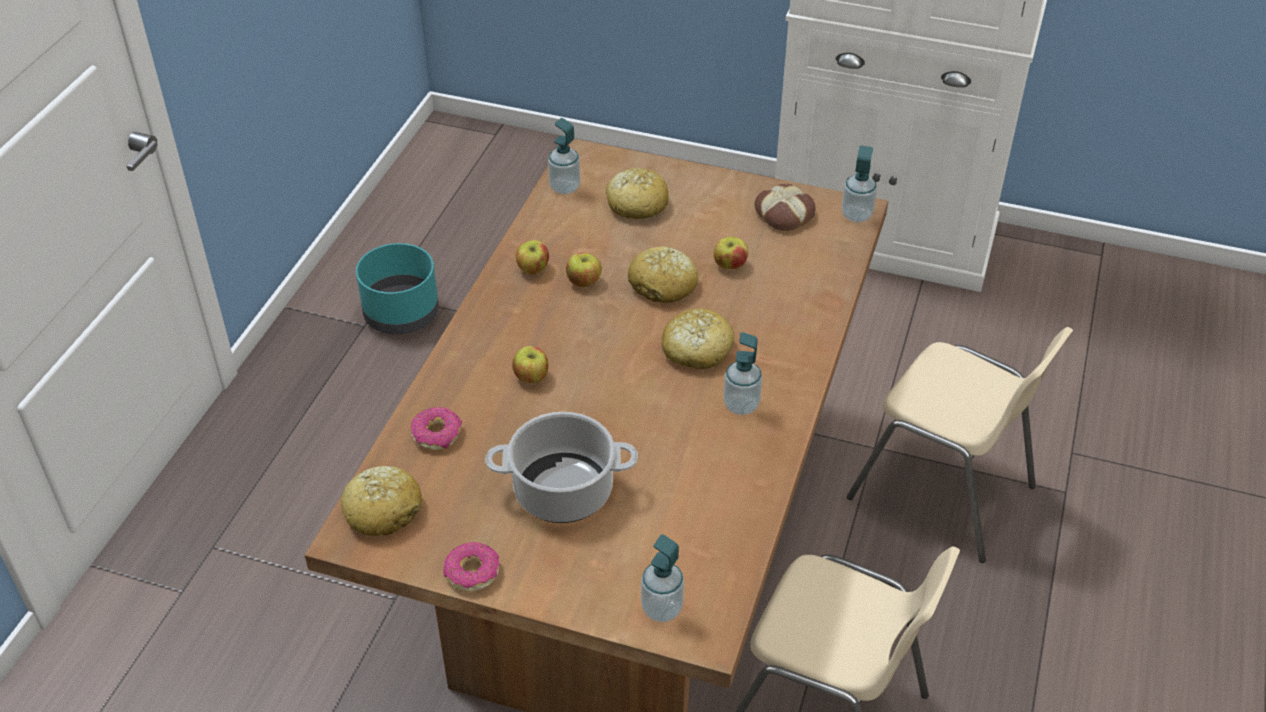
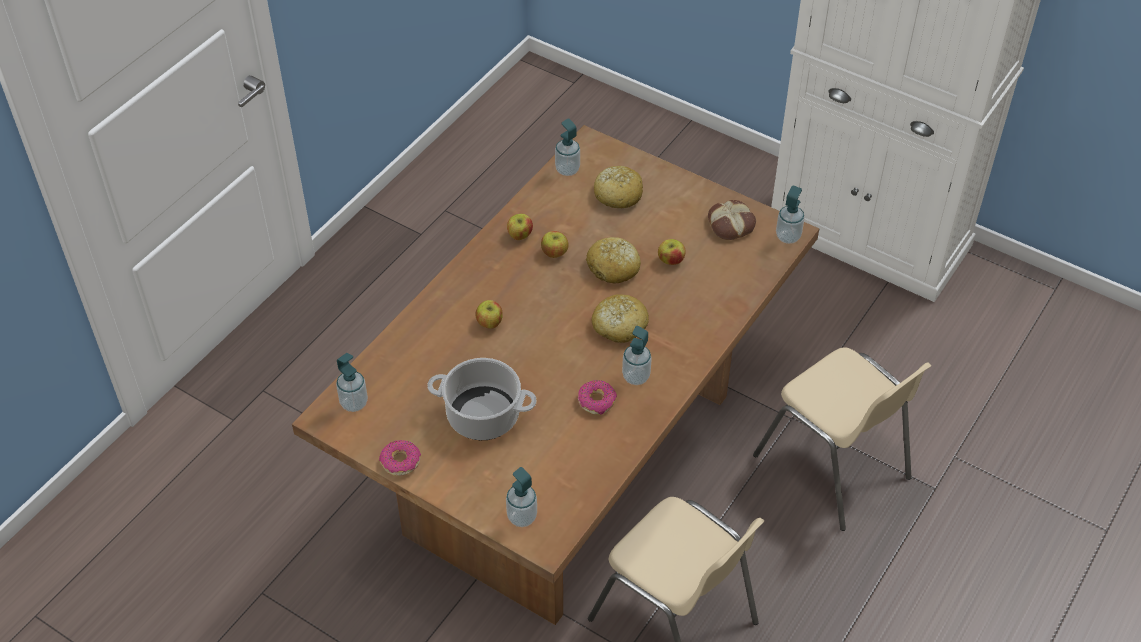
camera: 15 degrees right, 5 degrees up
(383, 510) = (354, 403): bread -> soap dispenser
(402, 313) = (453, 229): turquoise planter -> none
(437, 434) = (408, 354): donut -> donut (597, 401)

